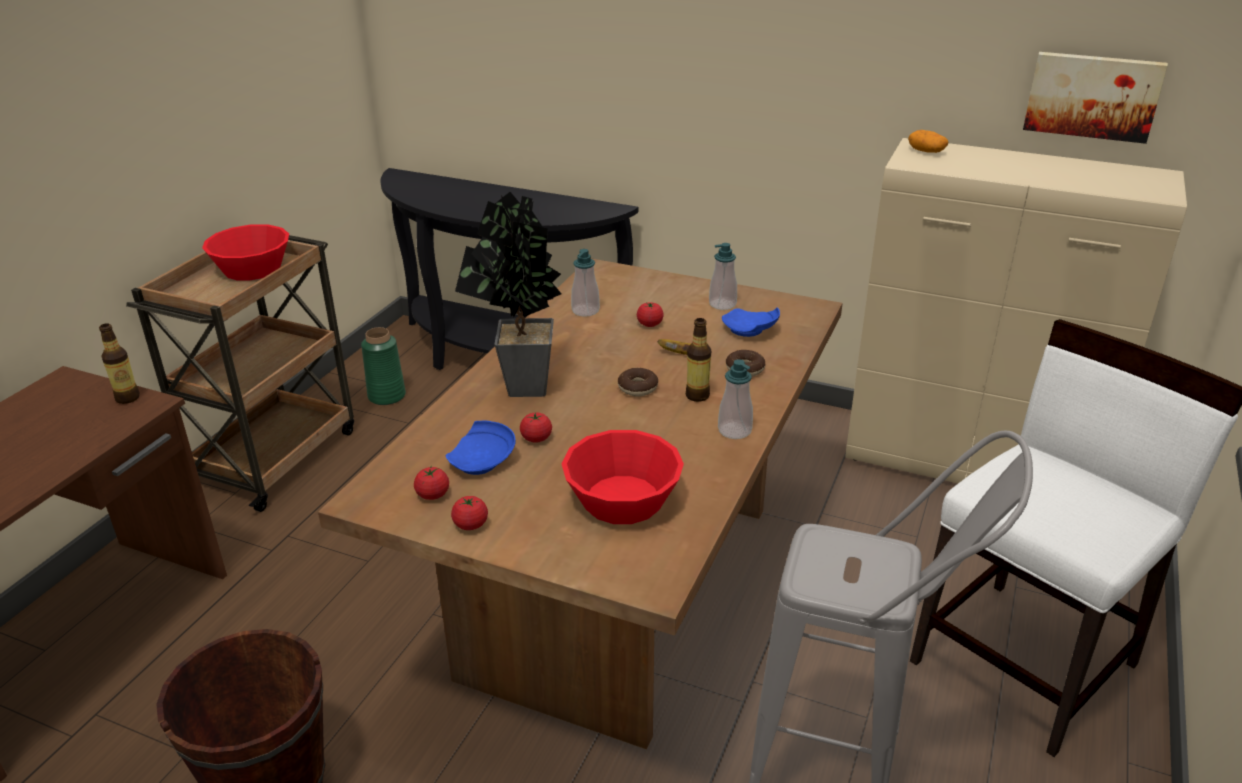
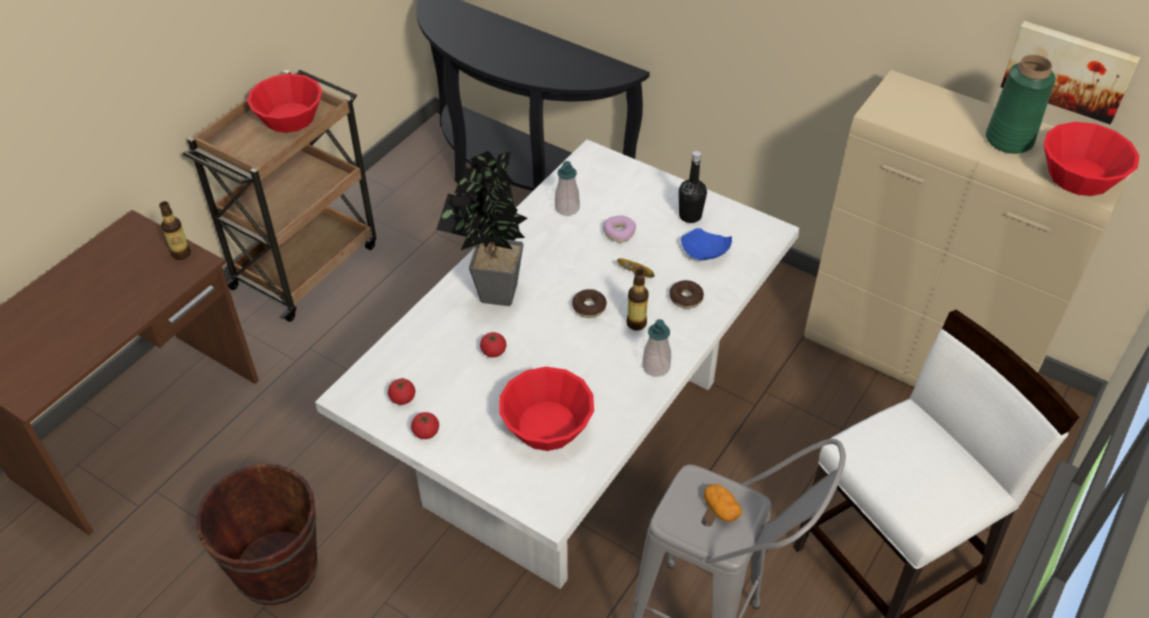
camera: 10 degrees right, 15 degrees up
(386, 396) = (408, 209): green vase -> green vase (1008, 140)
(483, 461) = (447, 369): blue plate -> none
(623, 589) = (575, 443): brown dining table -> white dining table
(650, 324) = (619, 232): tomato -> donut
(722, 304) = (690, 216): soap dispenser -> black bottle
(926, 151) = (903, 95): potato -> potato (721, 509)
(1136, 187) = (1079, 176): none -> red bowl

